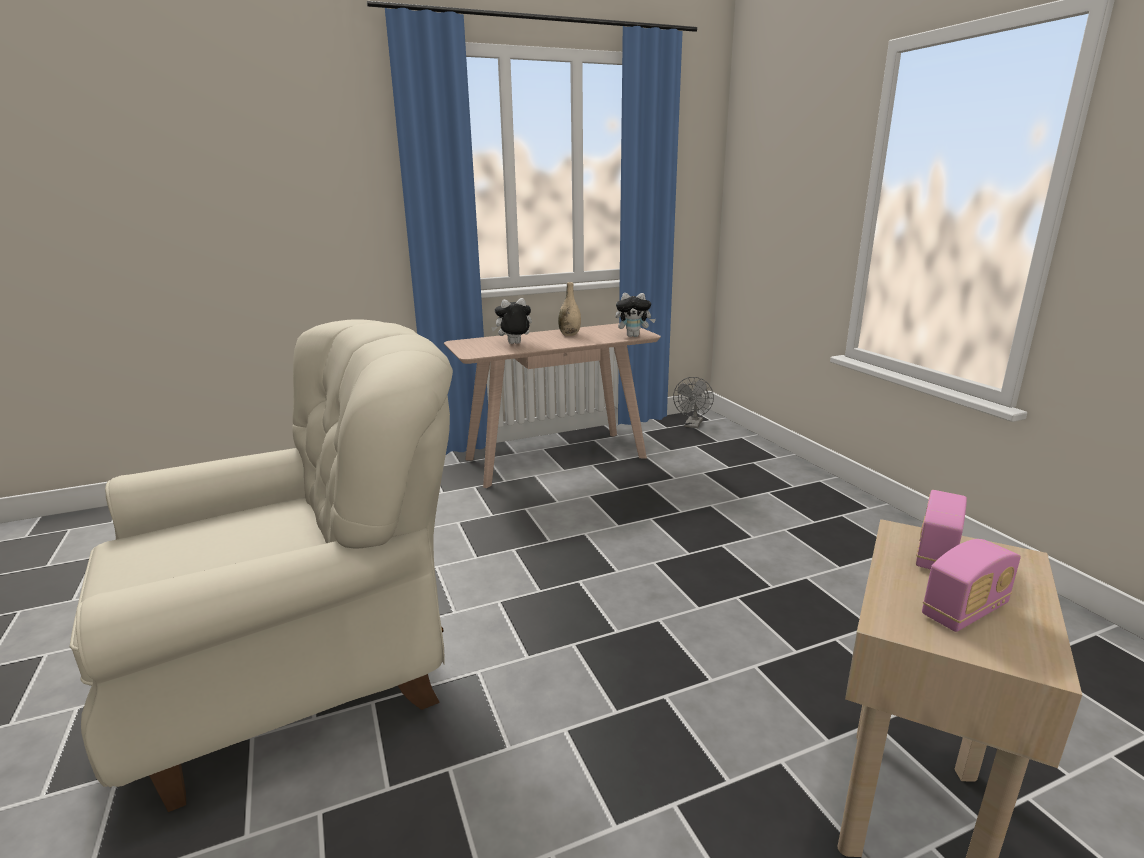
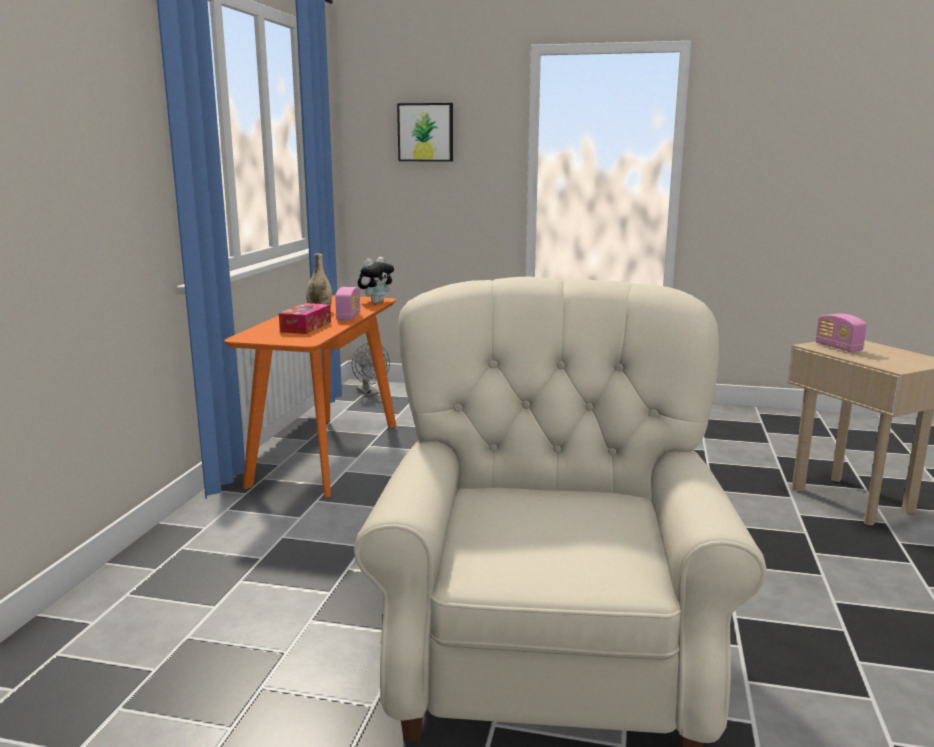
camera: 55 degrees left, 5 degrees down
(514, 344) = (306, 327): plush toy -> tissue box
(556, 458) = (326, 453): beige console table -> orange console table
(783, 162) = (426, 132): none -> picture
(964, 611) = (893, 358): radio -> radio (348, 317)

